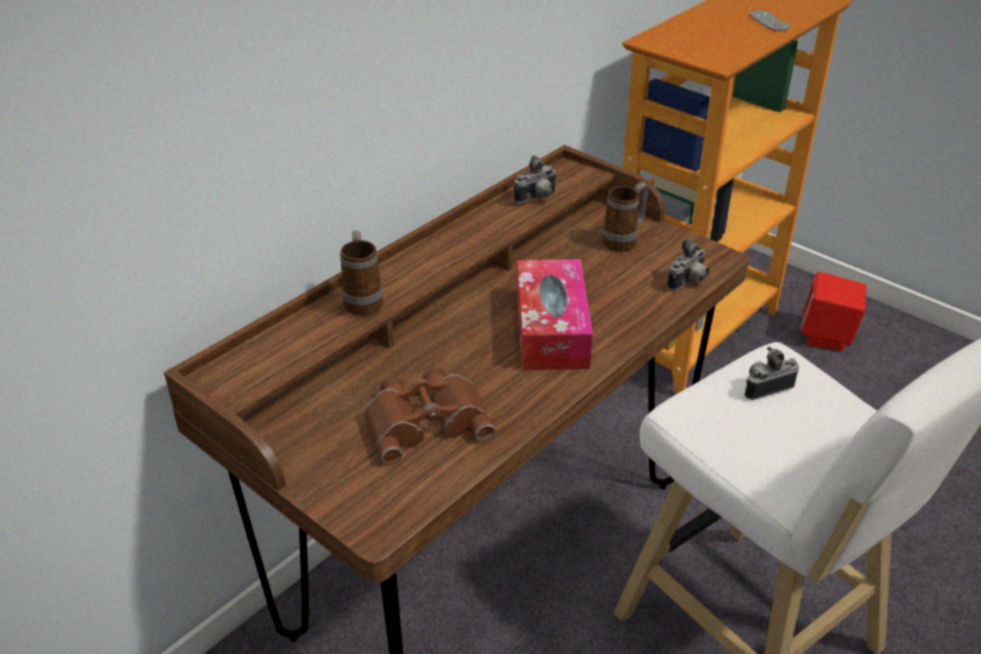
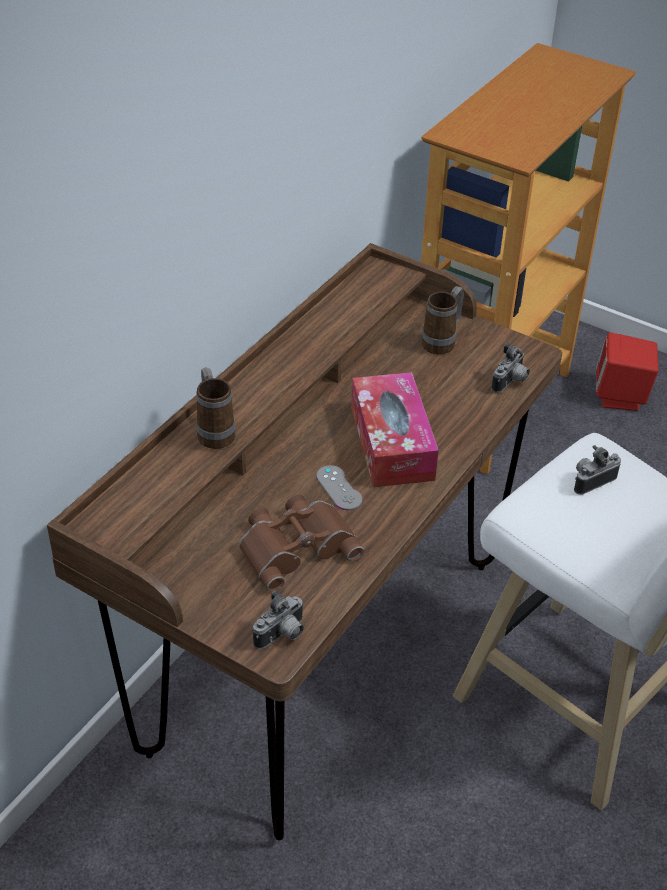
camera: 10 degrees left, 5 degrees up
(537, 198) = (356, 306): camera -> camera (282, 635)
(769, 21) = (560, 102): grey game controller -> grey game controller (339, 488)

